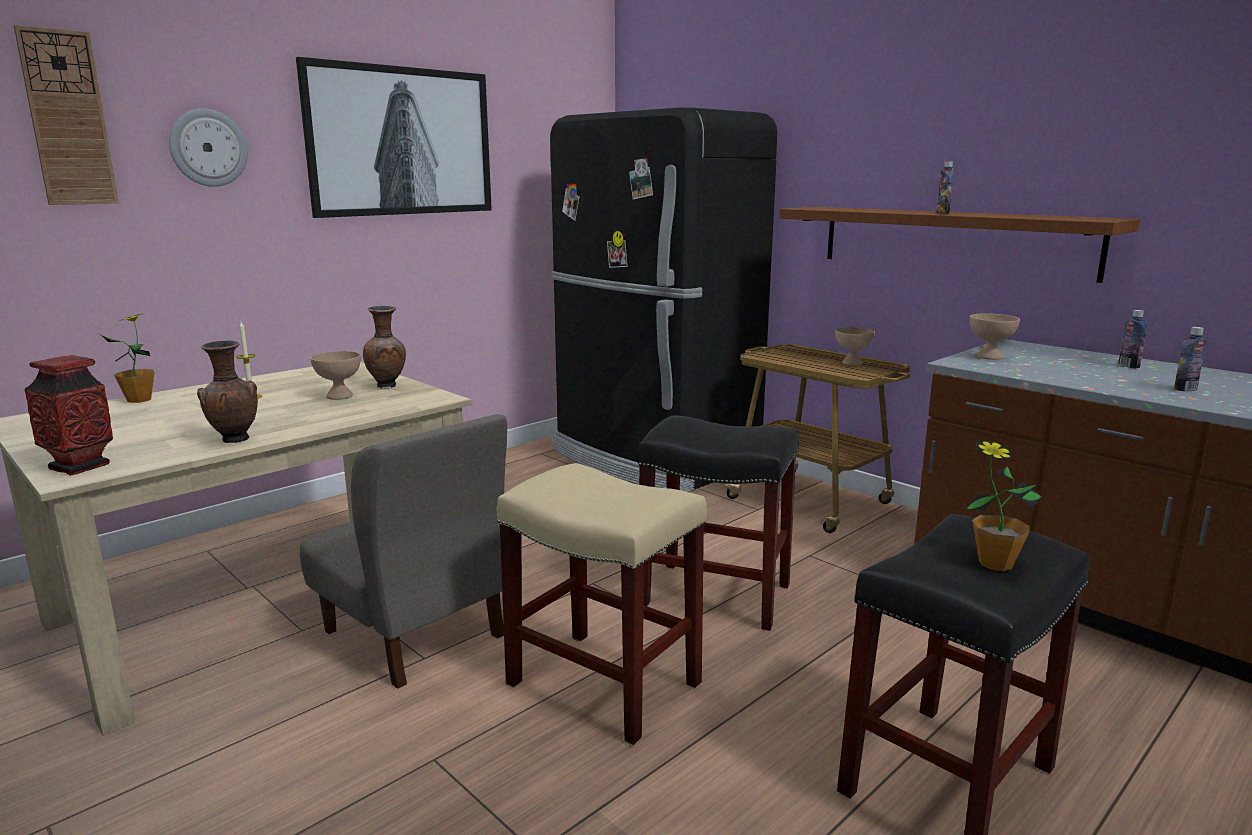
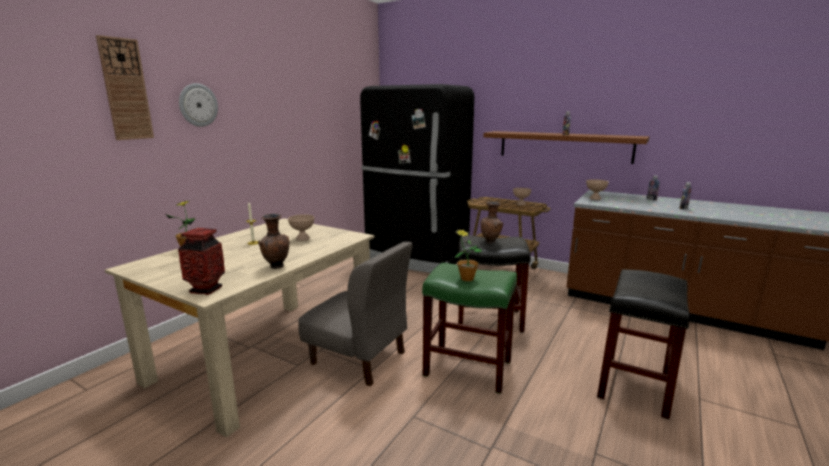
camera: 15 degrees left, 0 degrees up
(388, 386) = (321, 231): brown vase -> brown vase (491, 242)
(401, 142) = (289, 100): picture -> none
(606, 684) = (469, 368): beige stool -> green stool
(995, 563) = (661, 288): potted plant -> potted plant (467, 279)

